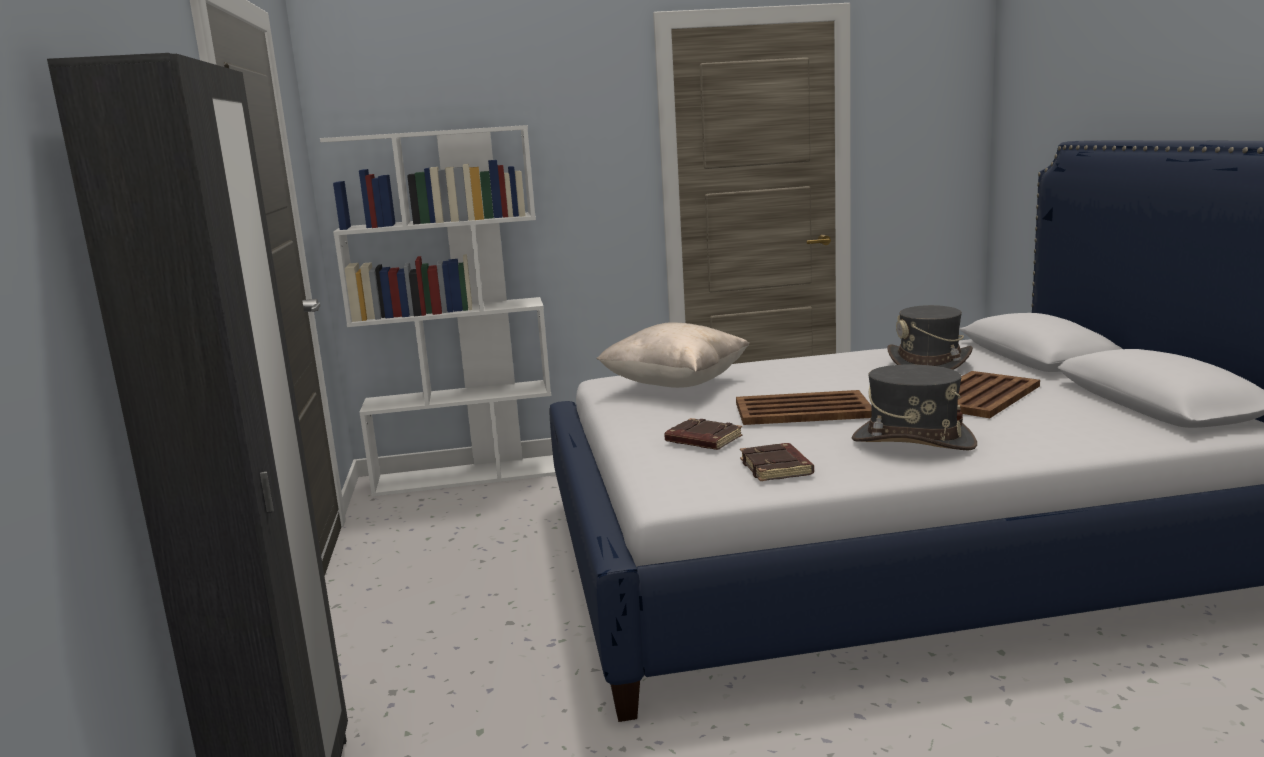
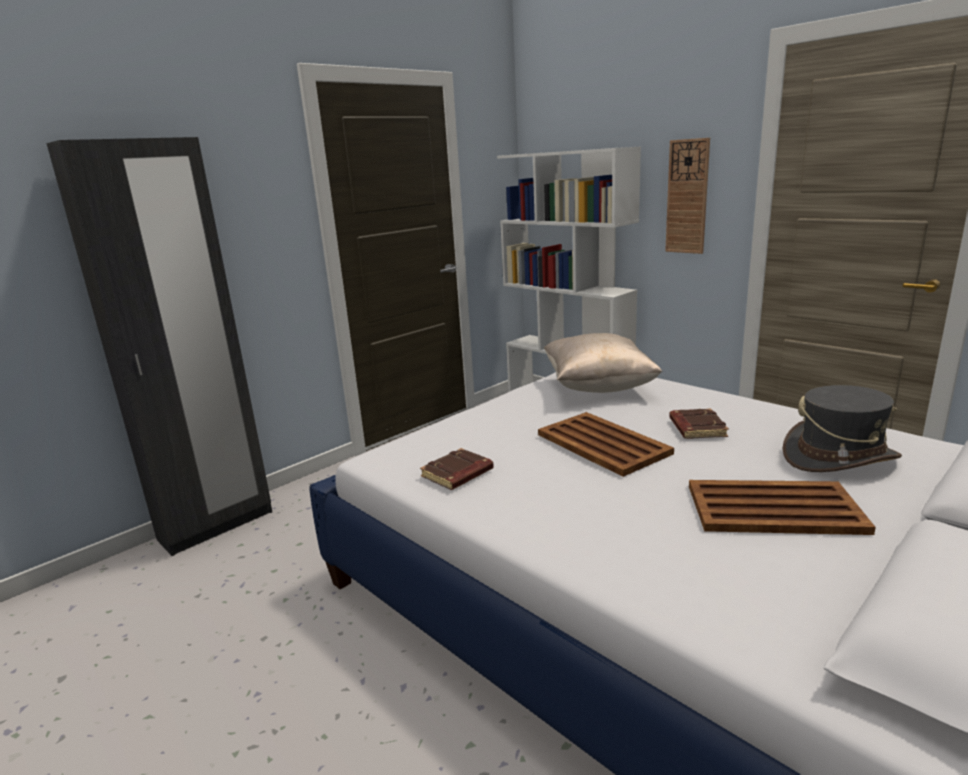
camera: 55 degrees right, 5 degrees up
(585, 181) = (687, 197): none -> wall clock
(702, 440) = (489, 433): brown book -> brown book (696, 428)
(912, 442) = (579, 510): grey hat -> none

